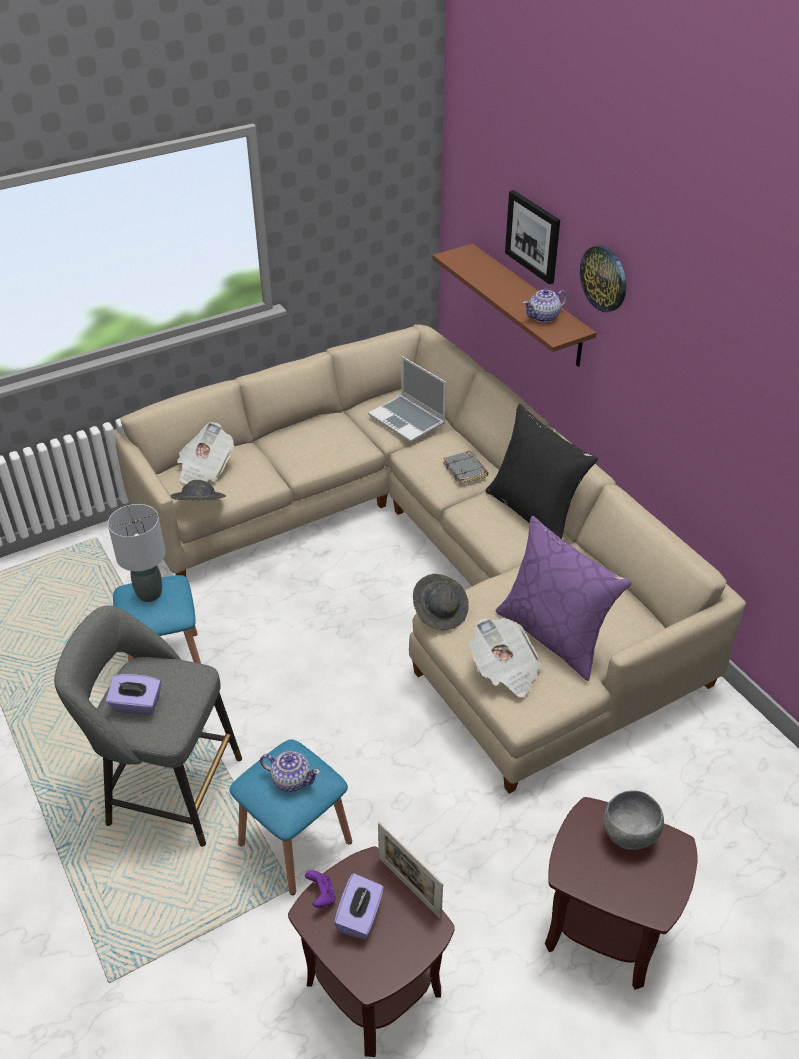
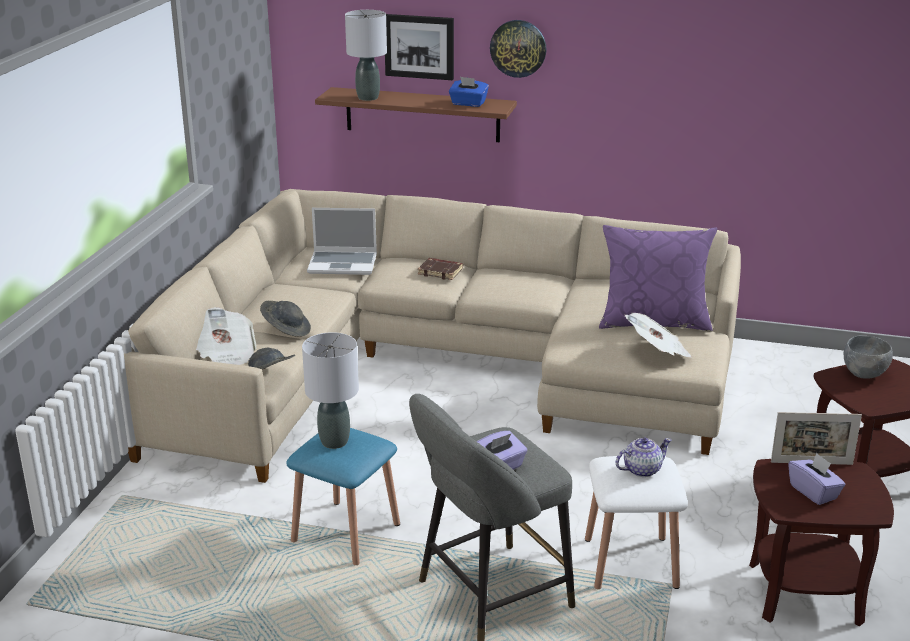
camera: 45 degrees left, 15 degrees down
(295, 843) = (630, 562): blue stool -> white stool
(321, 896) = (776, 498): purple game controller -> none
(440, 611) = (563, 347): grey hat -> grey hat (286, 330)
(466, 470) = (441, 272): grey book -> brown book
(475, 271) = (367, 98): none -> grey table lamp
(534, 512) = (526, 273): black pillow -> none
(544, 317) = (468, 104): teapot -> blue tissue box

